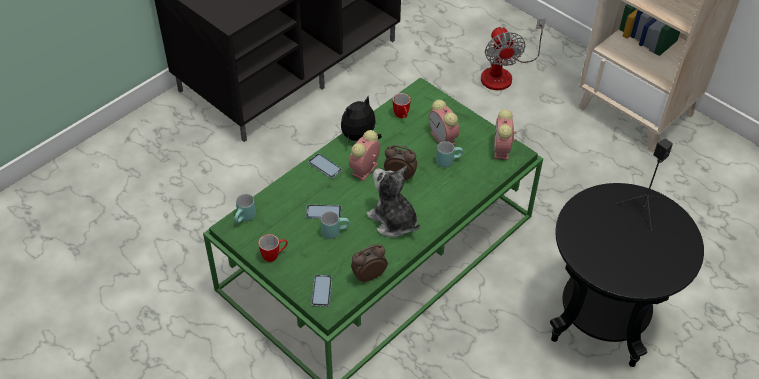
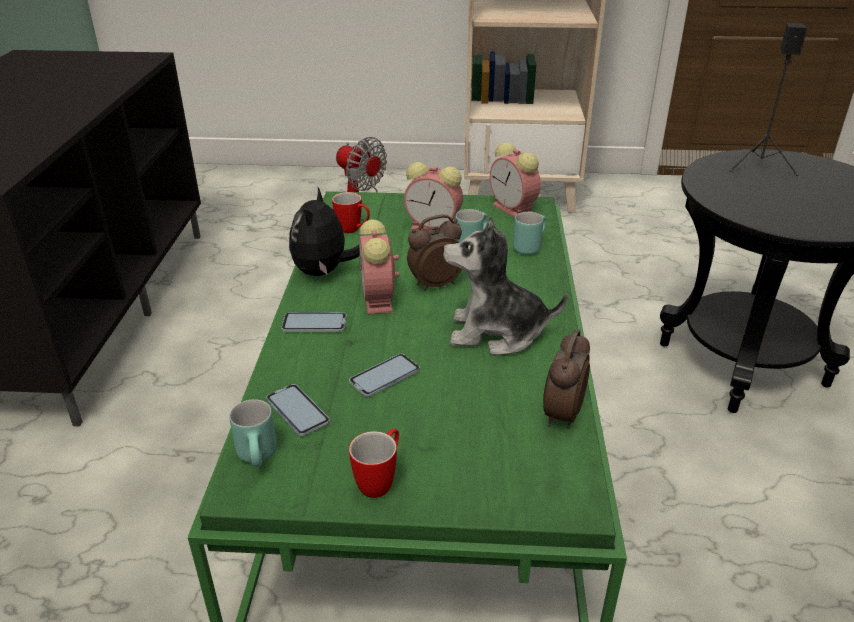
camera: 40 degrees left, 15 degrees down
(321, 291) = (526, 481): phone -> phone (297, 411)
(334, 231) = (433, 389): turquoise mug -> turquoise mug (528, 246)

